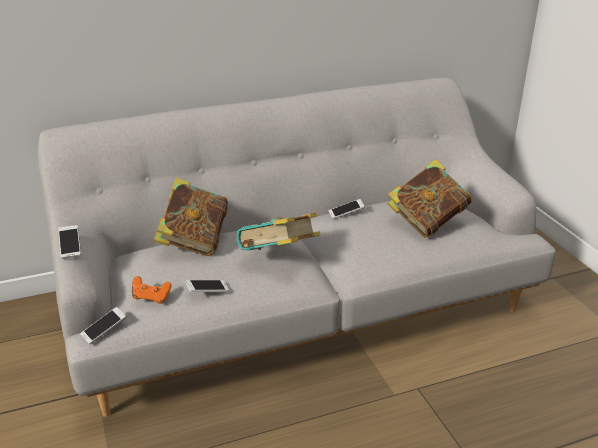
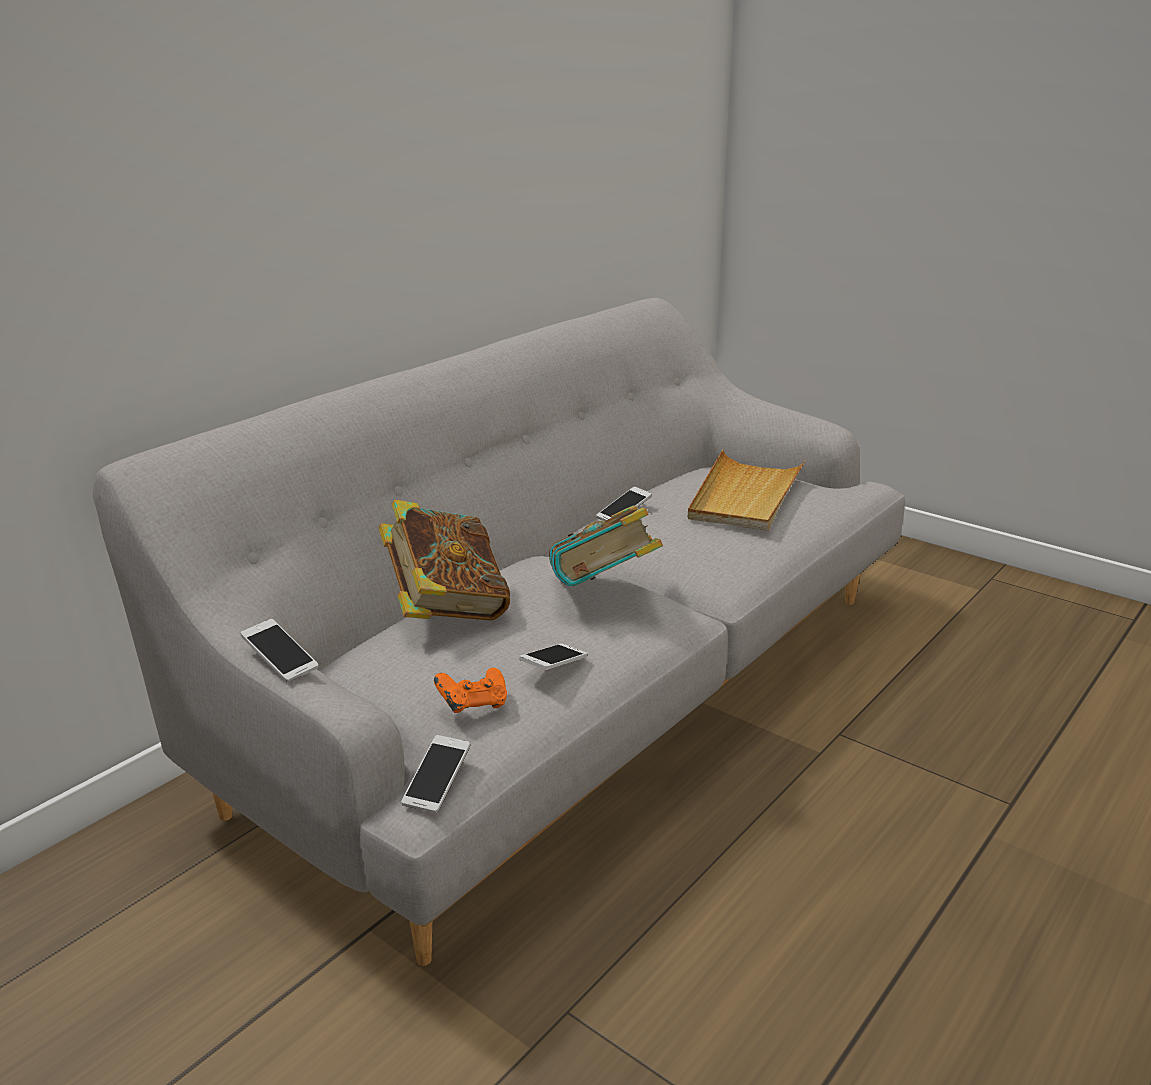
camera: 30 degrees left, 5 degrees down
(427, 222) = (745, 496): book -> beige tray

